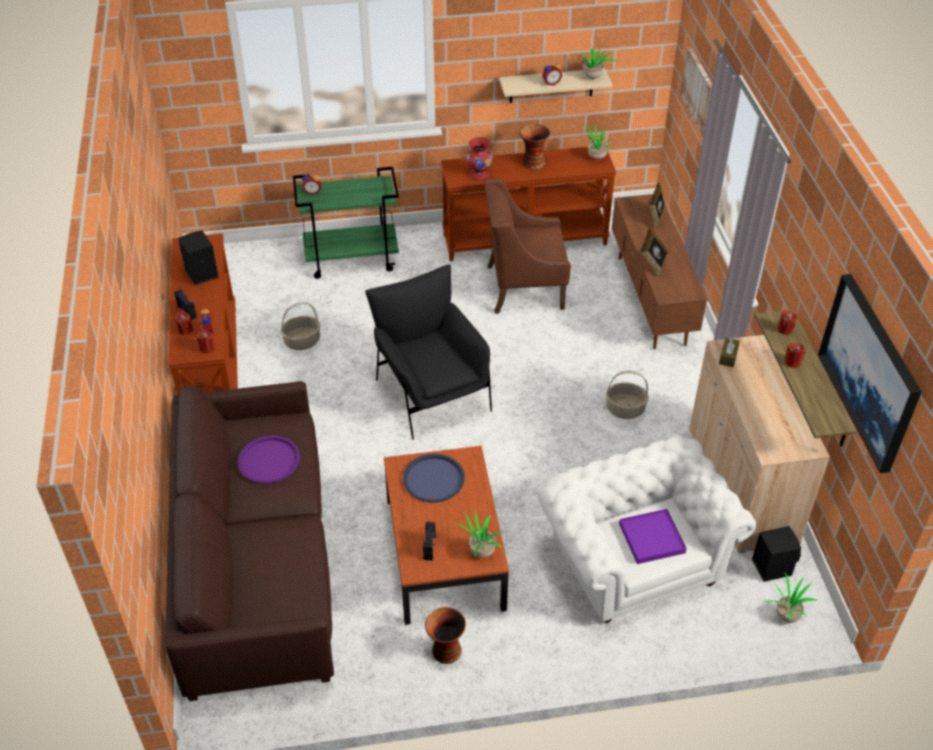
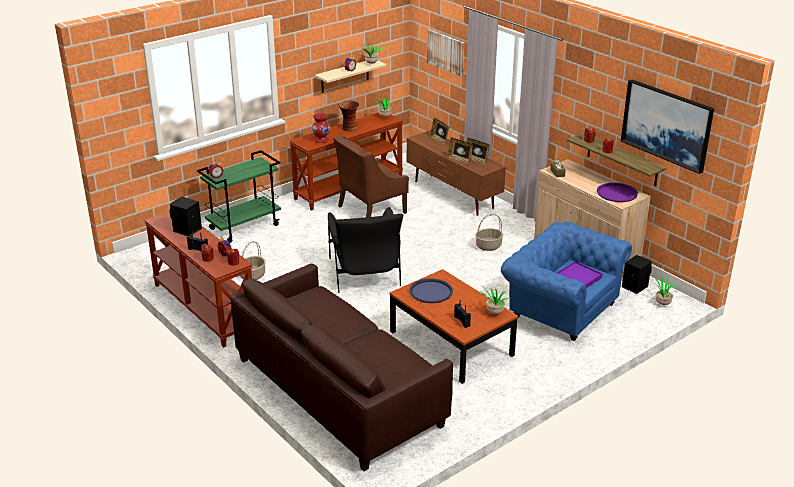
camera: 30 degrees left, 15 degrees down
(269, 460) = (324, 311): purple tray -> purple tray (616, 193)
(431, 392) = (364, 274): black armchair -> black armchair turned 135 degrees counterclockwise
(445, 651) = (498, 386): vase -> none
(633, 559) = (560, 308): white armchair -> blue armchair
(676, 272) = (476, 160): none -> picture frame

